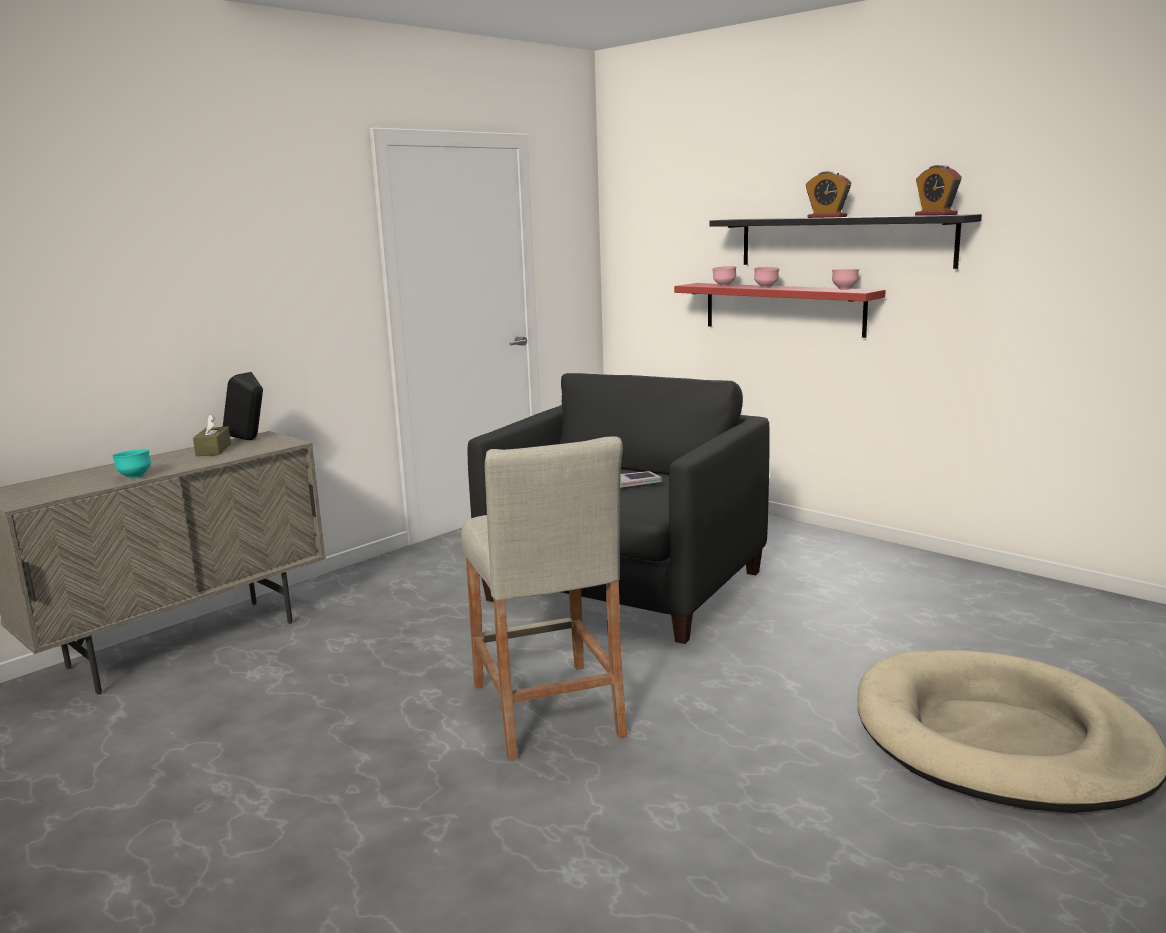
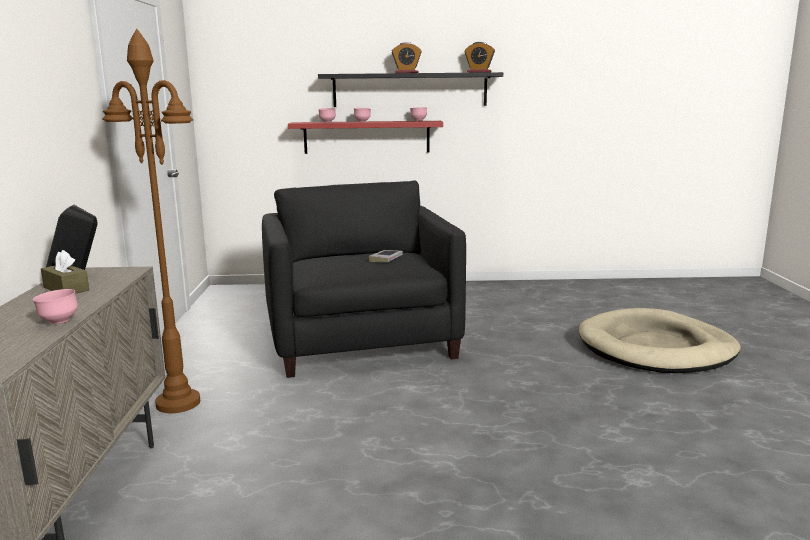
camera: 45 degrees left, 0 degrees up
(135, 477) = (58, 322): turquoise bowl -> pink bowl
(370, 591) = (177, 403): none -> brown floor lamp
(546, 709) = (459, 418): beige stool -> none

